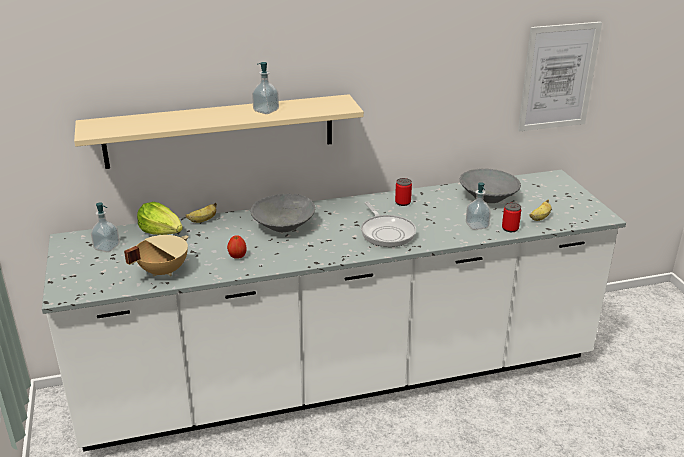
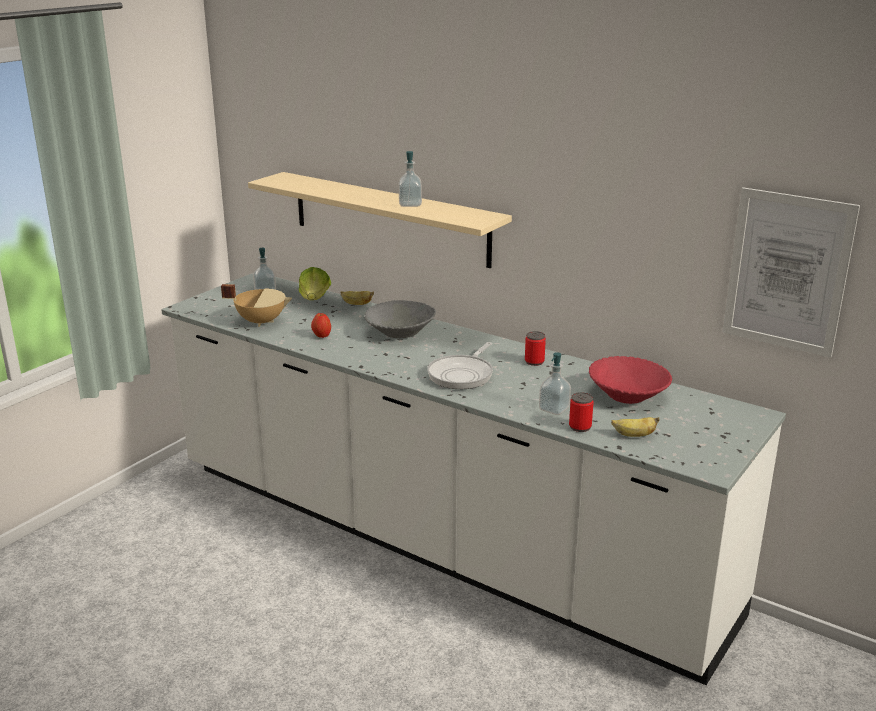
camera: 50 degrees right, 5 degrees down
(488, 197) = (628, 395): grey bowl -> red bowl

